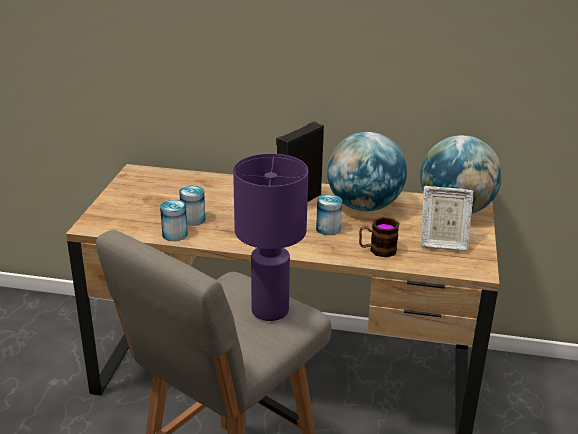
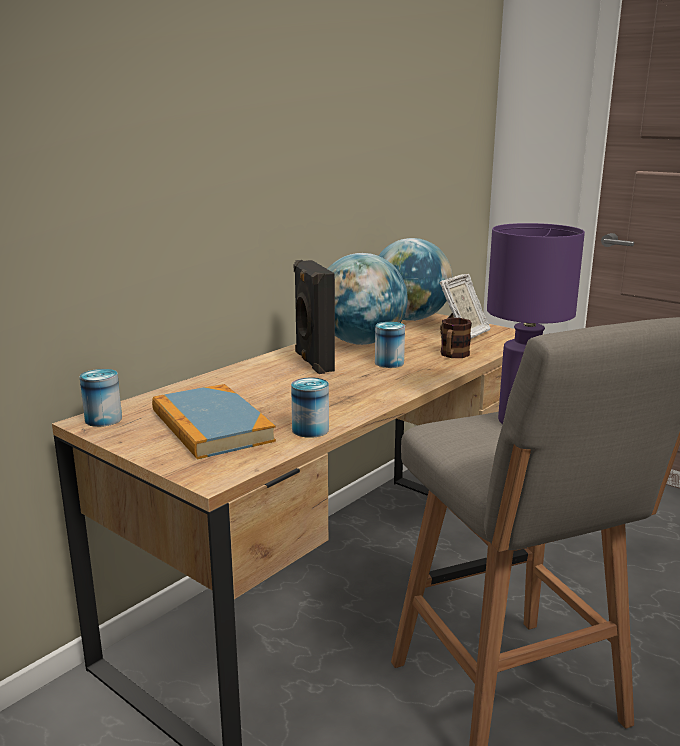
camera: 60 degrees left, 10 degrees down
(155, 204) = (211, 426): none -> book
(193, 219) = (284, 414): can -> can (103, 419)

